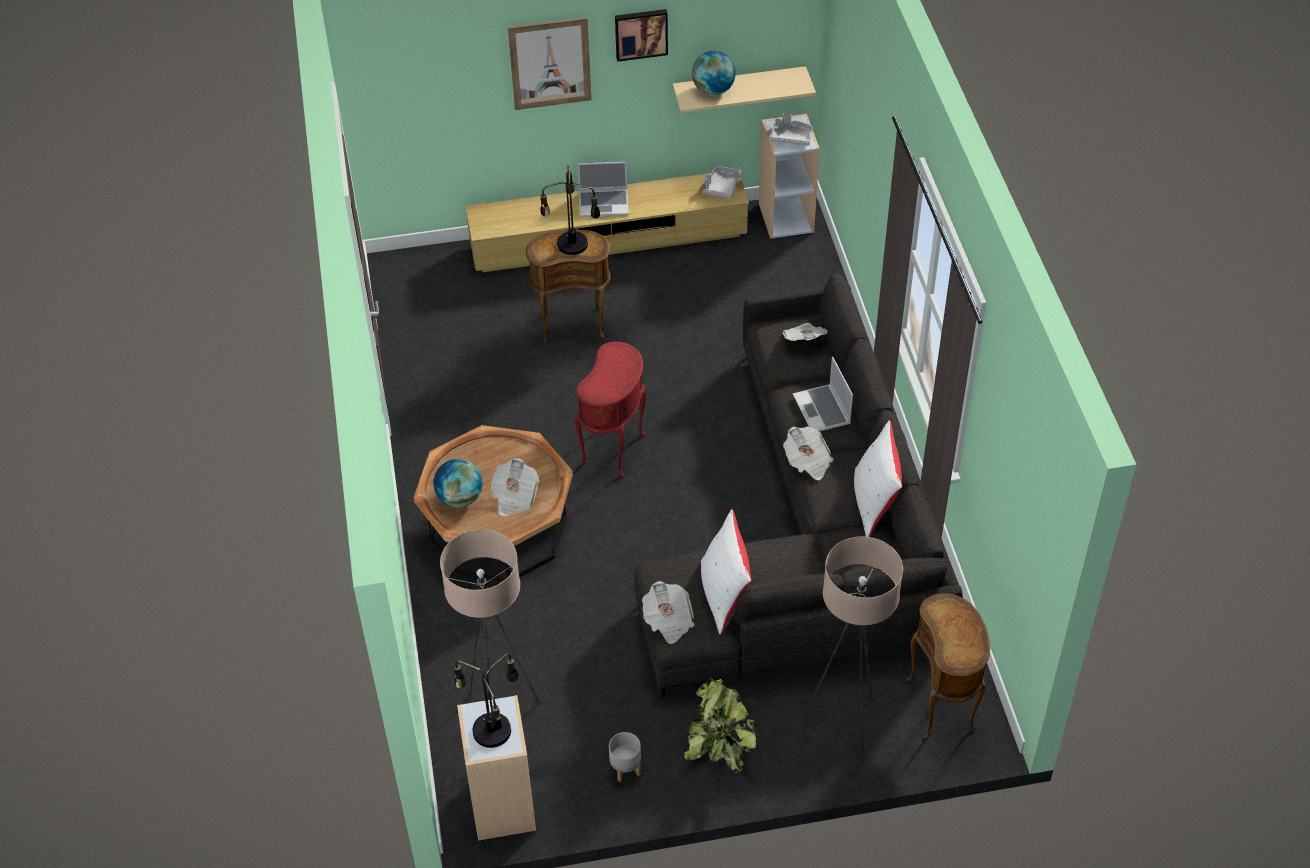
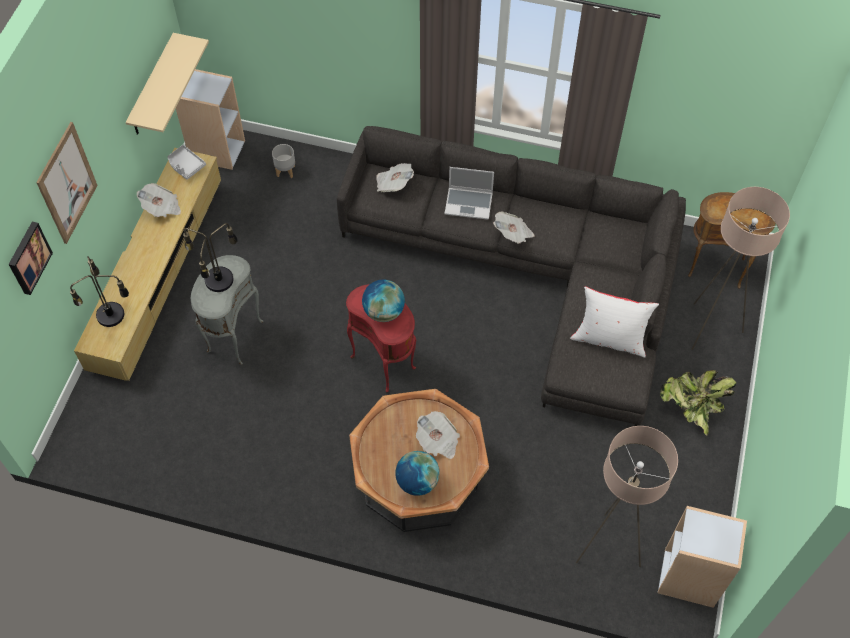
camera: 65 degrees left, 10 degrees up
(492, 730) = (715, 536): table lamp -> table lamp (110, 314)
(572, 324) = (233, 336): brown side table -> grey side table
(604, 203) = (146, 250): laptop -> none
(626, 768) = (689, 479): grey planter -> grey planter (285, 170)
(641, 33) = (99, 101): picture -> picture (28, 257)
(668, 621) = (617, 385): newspaper -> newspaper (162, 208)
(713, 90) = (155, 99): globe -> globe (384, 311)
(791, 137) = (206, 87): grey tray -> none
(874, 503) = (570, 213): white pillow -> none

